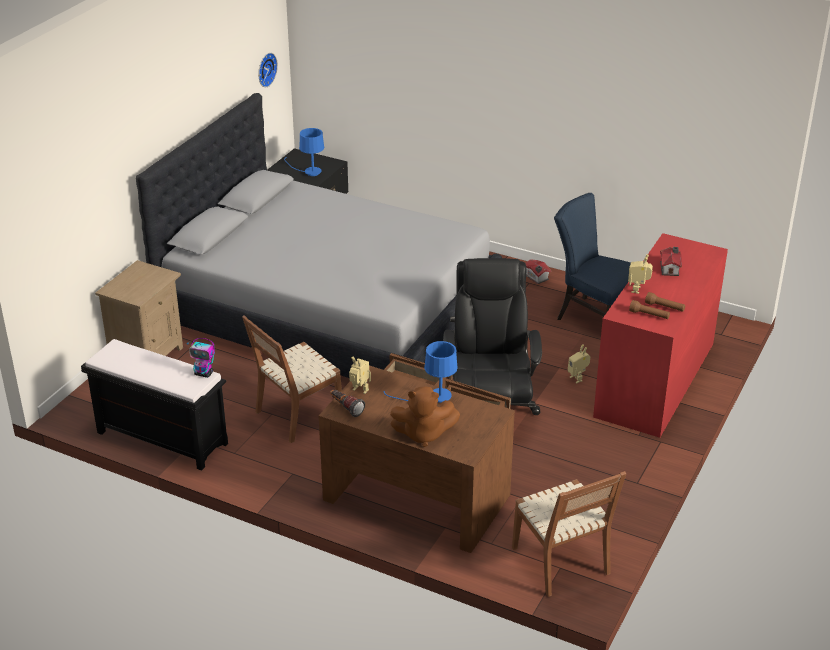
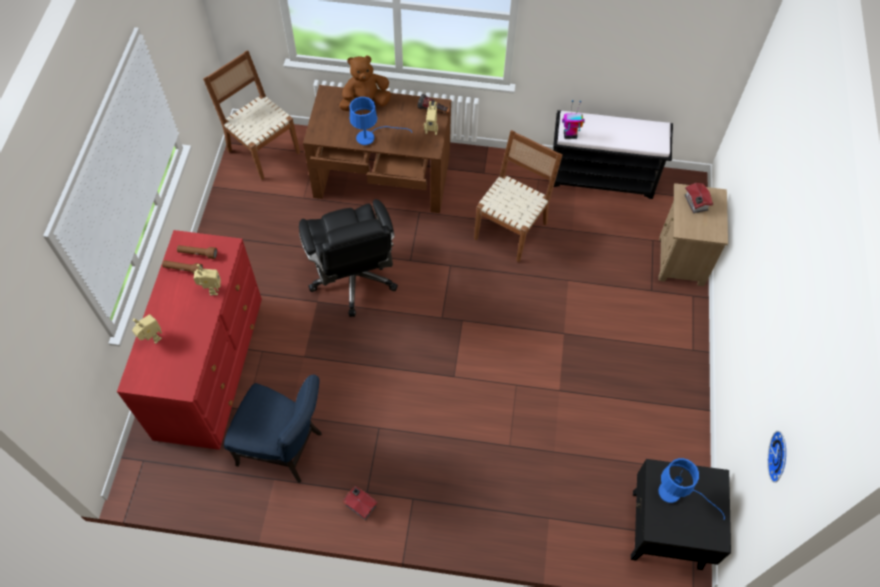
camera: 160 degrees right, 25 degrees up
(328, 314) = (554, 368): grey bed -> none
(577, 378) = (283, 346): toy robot -> toy robot (152, 339)
(670, 268) = (180, 334): toy house -> toy house (695, 203)

